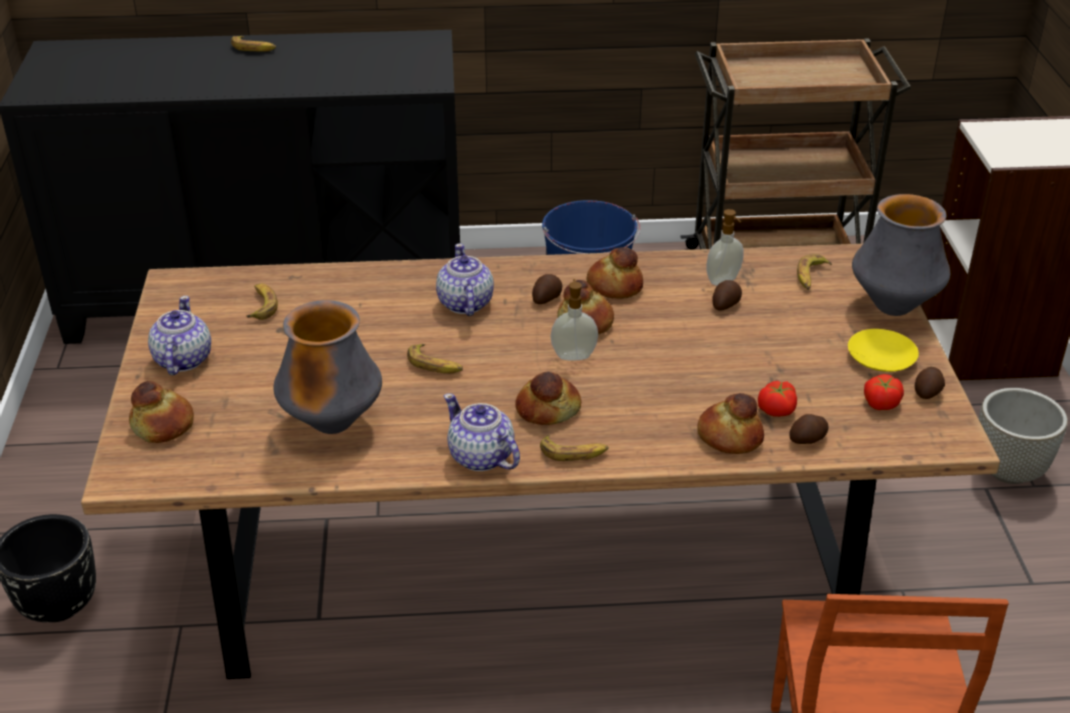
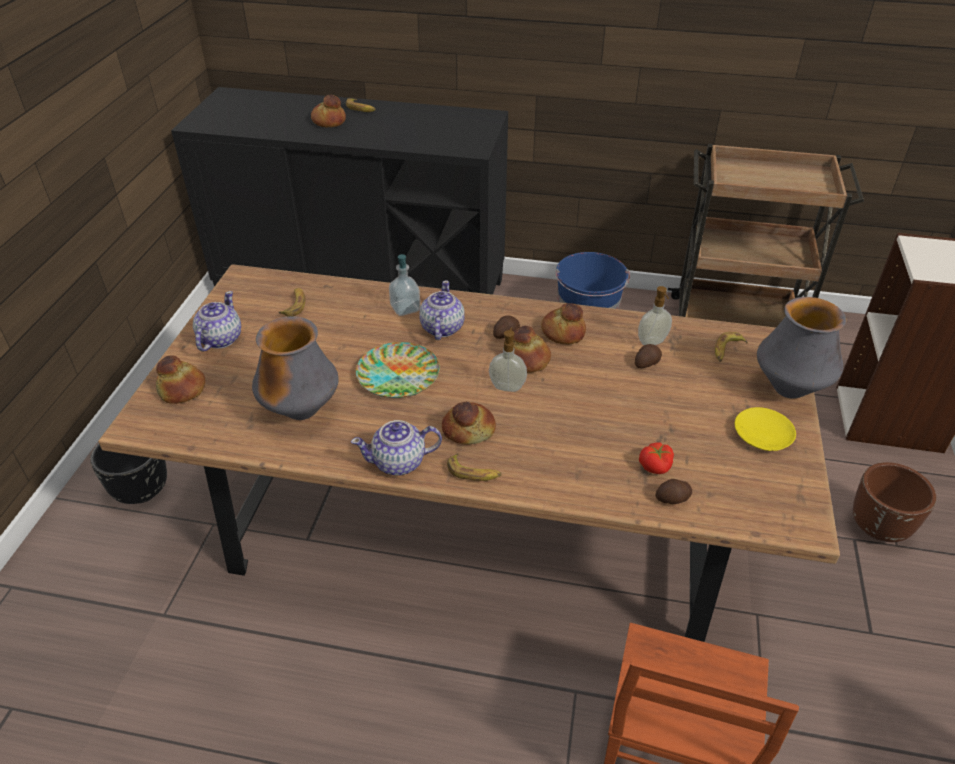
camera: 15 degrees right, 5 degrees up
(408, 288) = (405, 308): none -> soap dispenser
(435, 365) = (398, 375): banana -> plate
(481, 457) = (399, 462): teapot -> teapot turned 75 degrees counterclockwise
(729, 437) = (606, 483): bread -> bread (328, 121)
(880, 403) = (748, 477): tomato -> none
(928, 391) = (794, 474): potato -> none
(1009, 471) = (879, 528): grey planter -> brown planter

